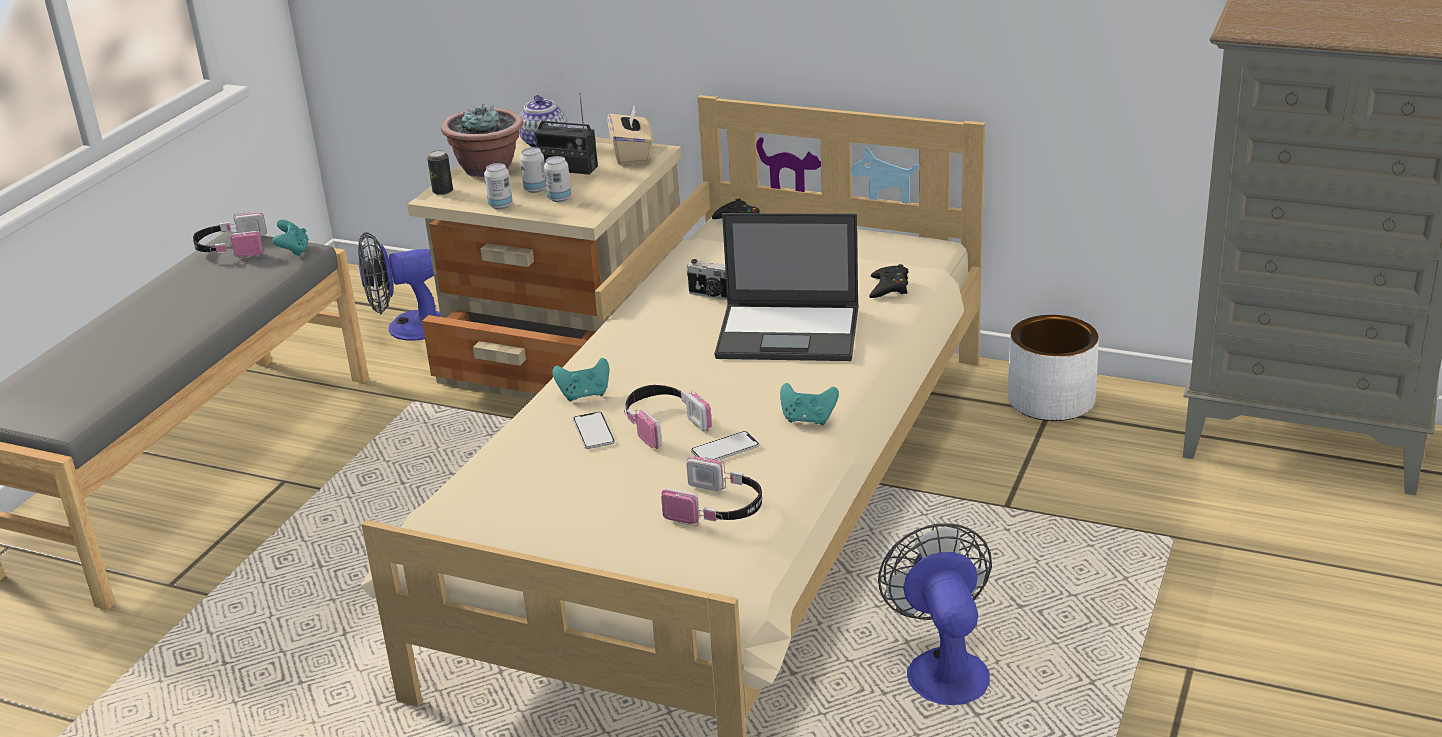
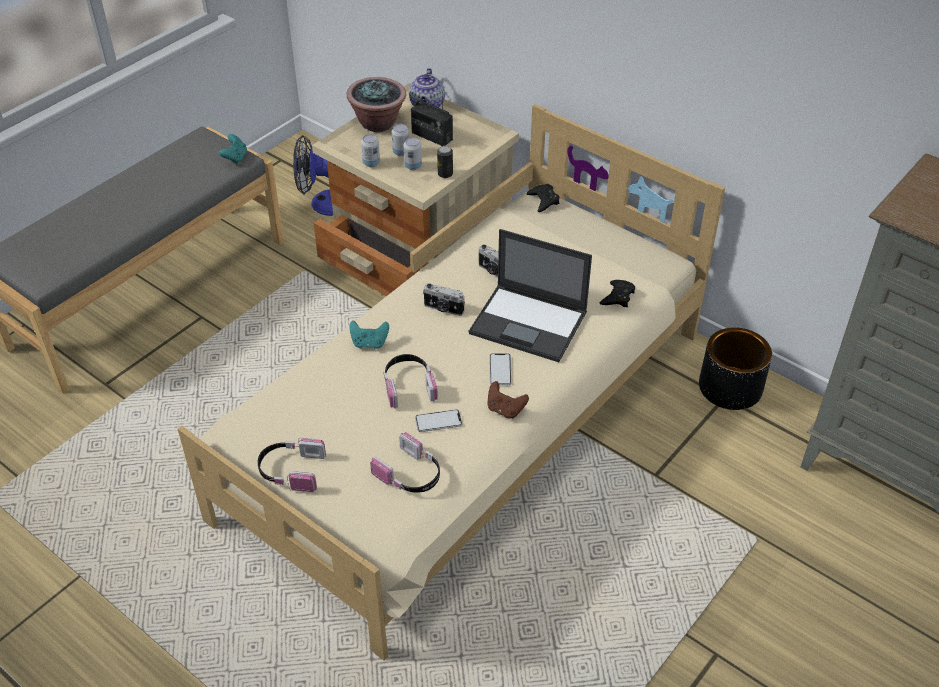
camera: 15 degrees right, 15 degrees up
(231, 249) = (197, 145): headphones -> headphones (291, 470)
(443, 191) = (339, 138): can -> can (445, 174)
(593, 432) = (361, 379): phone -> phone (500, 370)
(632, 154) = (481, 133): beige tissue box -> none
(667, 342) = (443, 309): none -> camera
(808, 419) = (505, 410): turquoise game controller -> brown game controller
(943, 667) = (551, 600): fan -> none
(1050, 401) = (730, 388): white planter -> black planter

